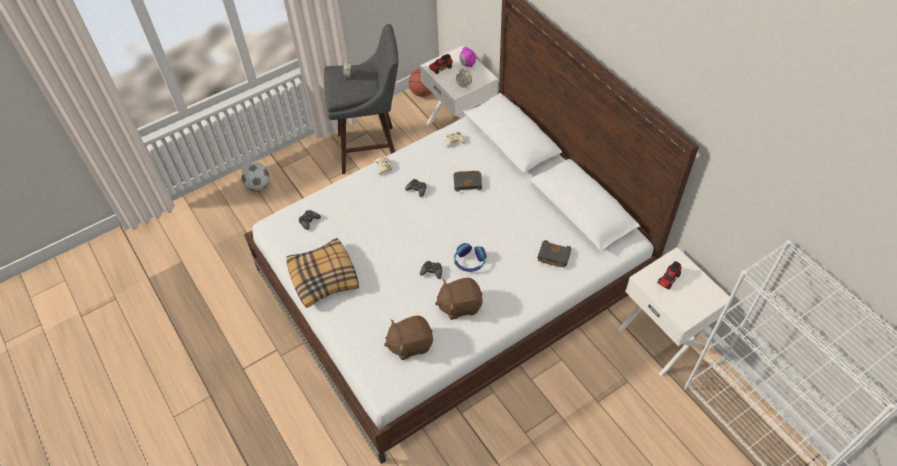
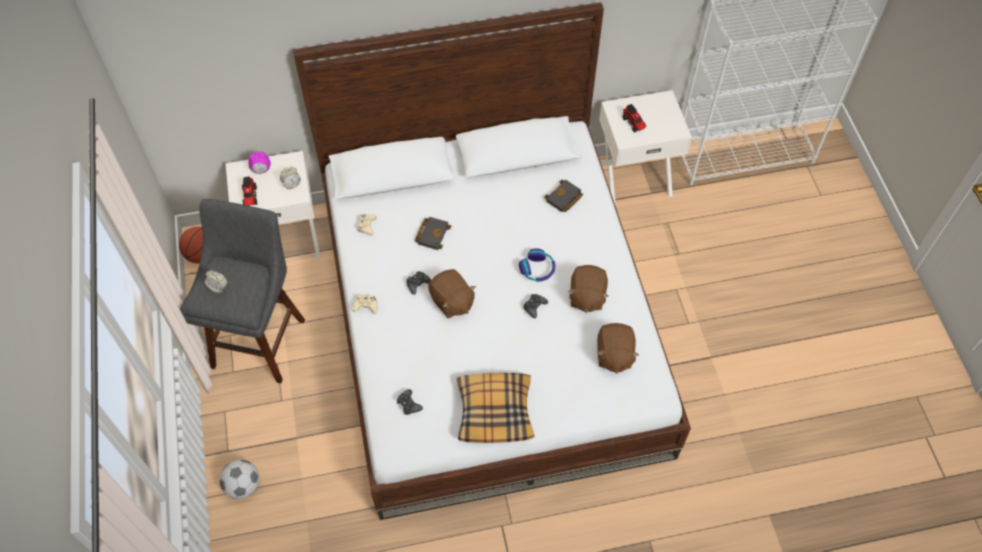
camera: 70 degrees left, 5 degrees up
(410, 216) = (451, 302): none -> brown plush toy

